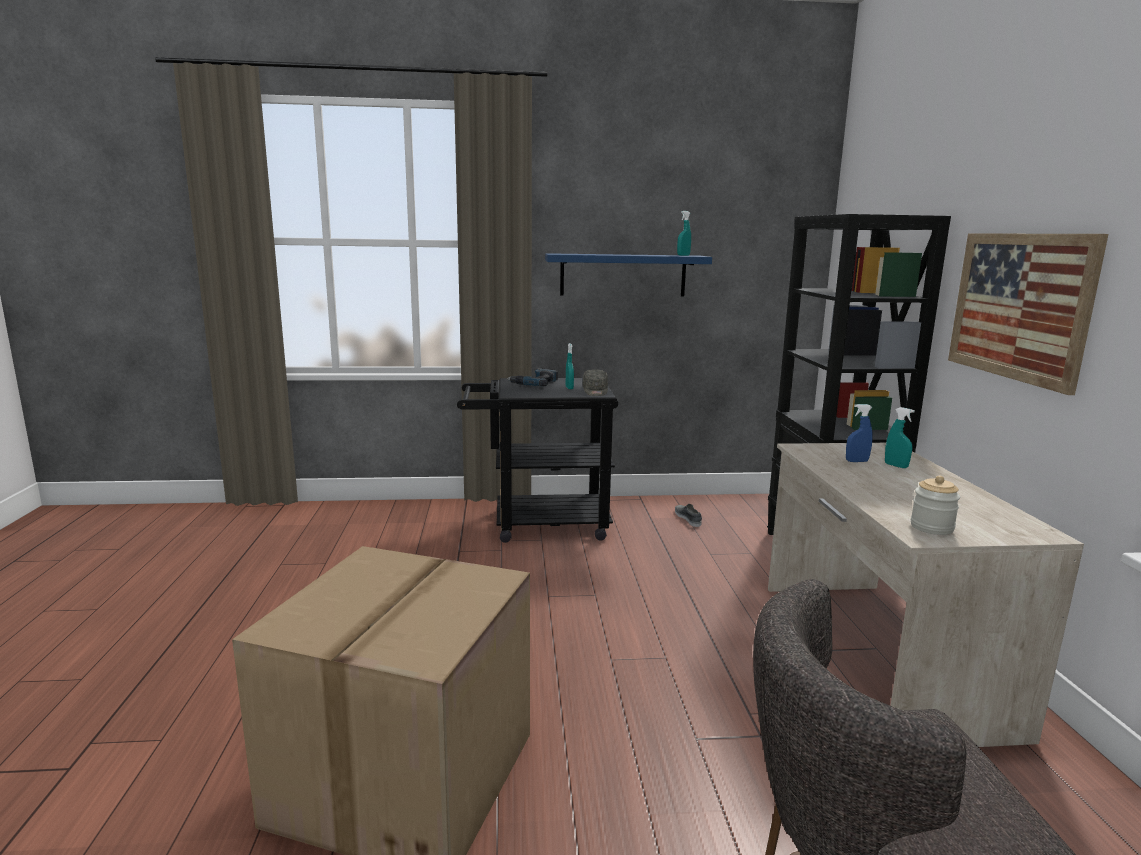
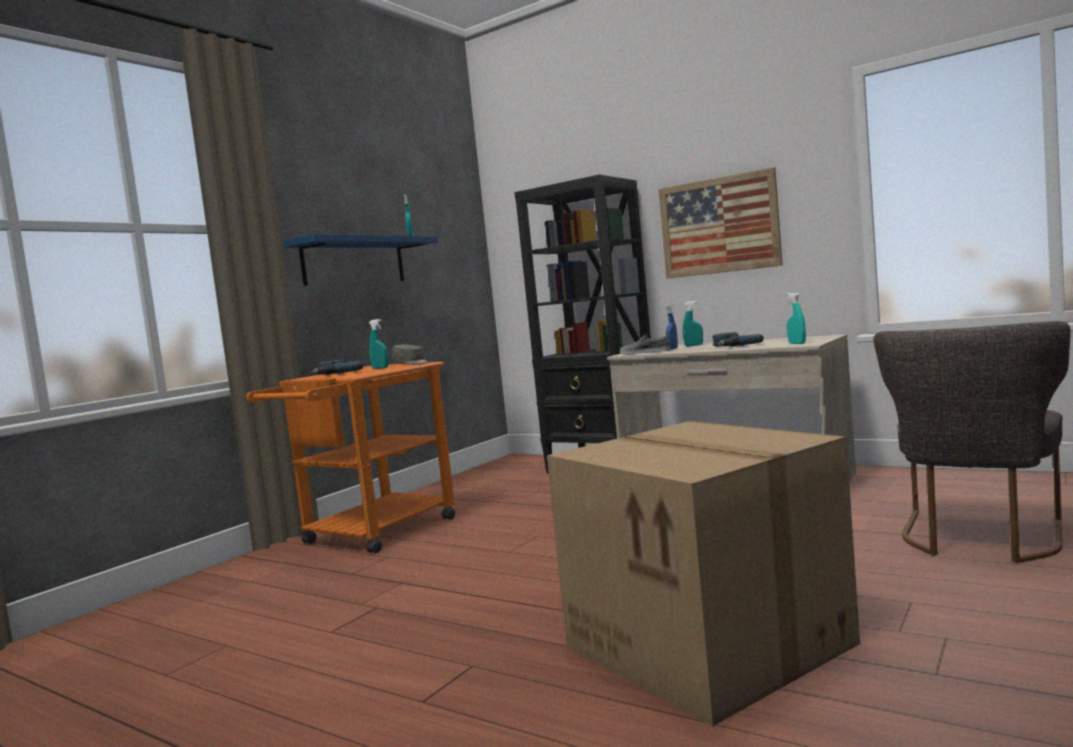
camera: 50 degrees left, 10 degrees down
(539, 524) = (371, 535): black cart -> orange cart
(688, 518) = (477, 488): grey shoe -> grey shoe (645, 352)
(891, 490) = (731, 346): none -> power drill
(931, 527) = (797, 343): jar -> turquoise spray bottle

